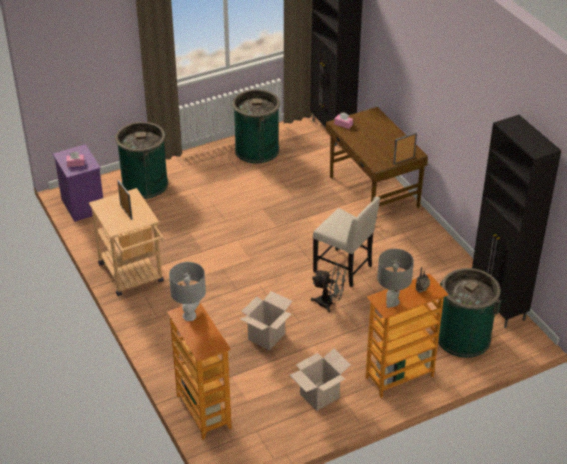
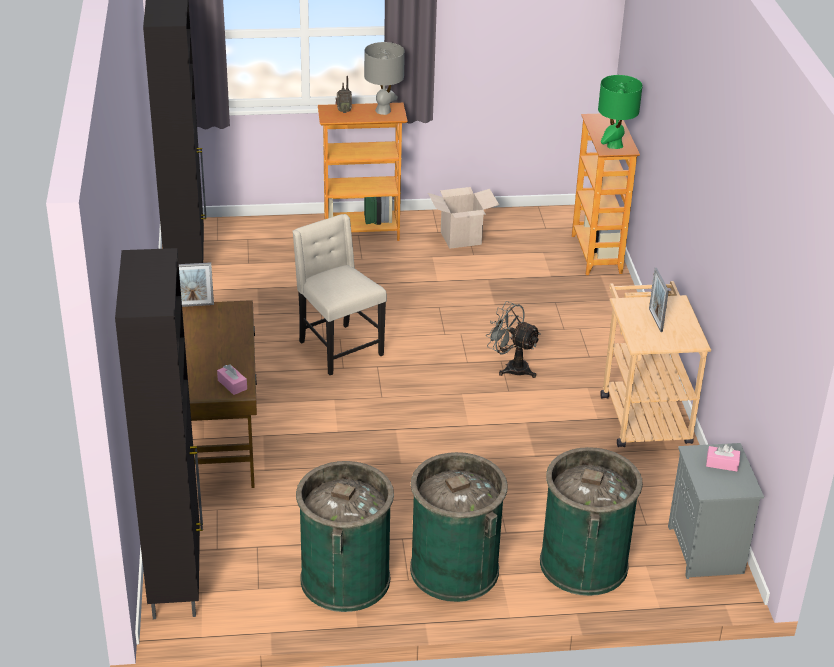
camera: 160 degrees left, 5 degrees down
(82, 205) = (707, 551): purple nightstand -> grey nightstand
(190, 316) = (614, 145): grey table lamp -> green table lamp
(266, 336) = (489, 301): cardboard box -> none
(329, 303) = (387, 316): grey fan -> grey fan (511, 367)
(463, 337) = (257, 247): green trash can -> green trash can (454, 569)

